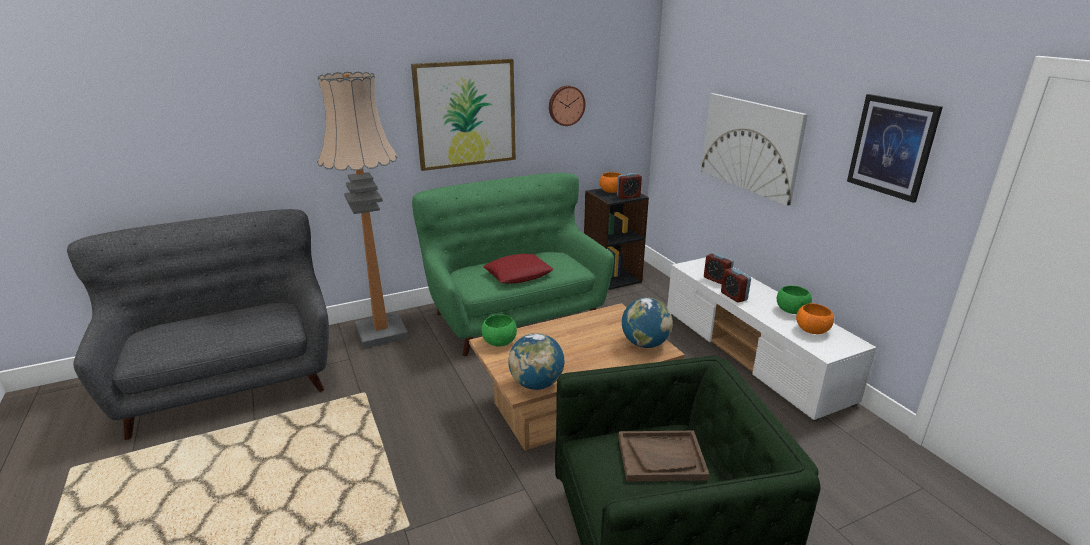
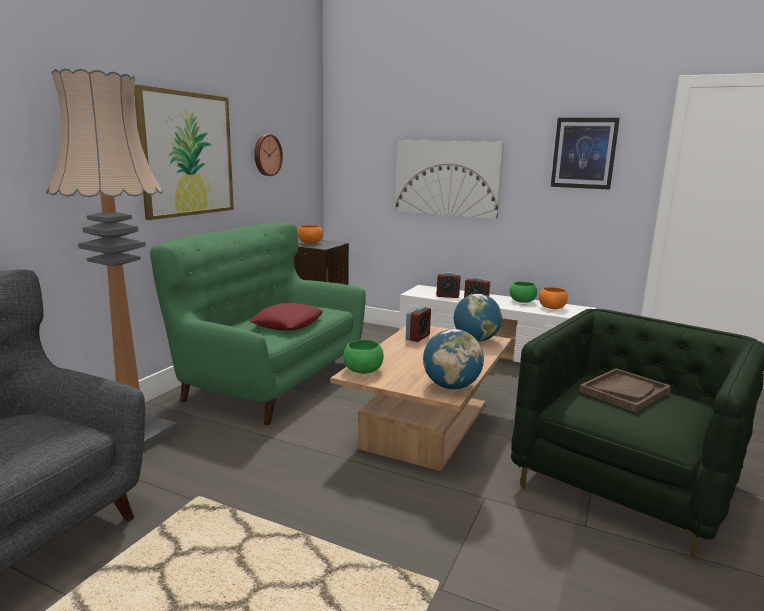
camera: 40 degrees left, 10 degrees down
(628, 196) = (332, 244): alarm clock -> alarm clock (417, 337)

